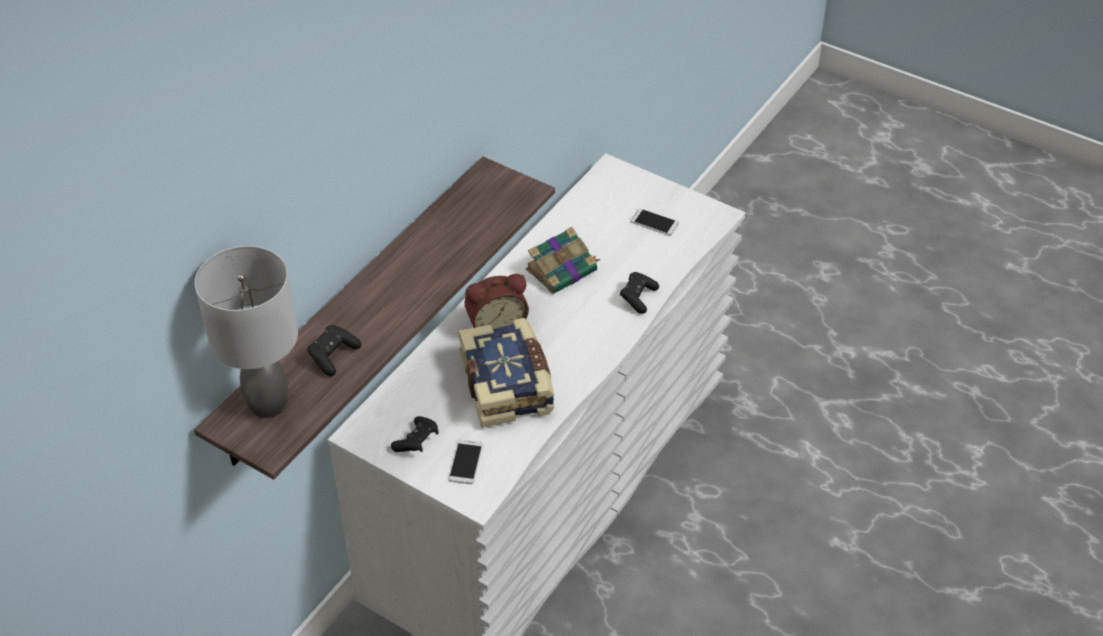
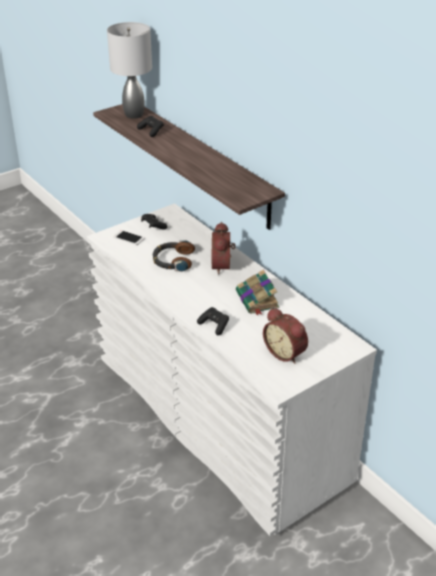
camera: 110 degrees right, 10 degrees down
(508, 384) = (173, 261): book -> headphones
(654, 222) = (286, 352): phone -> alarm clock

